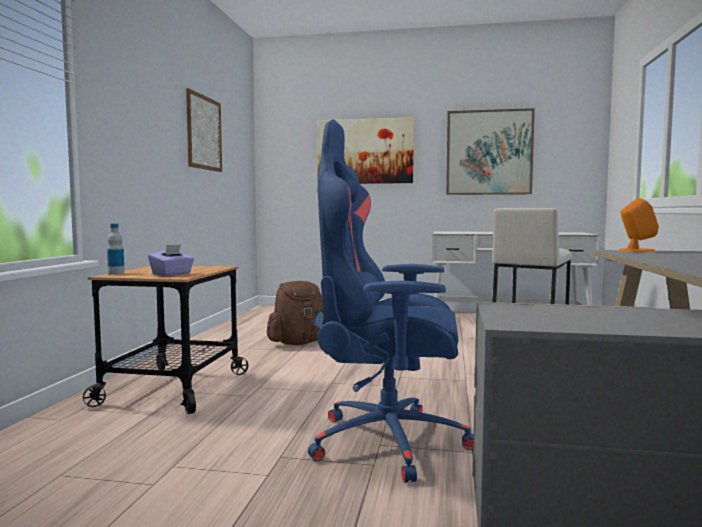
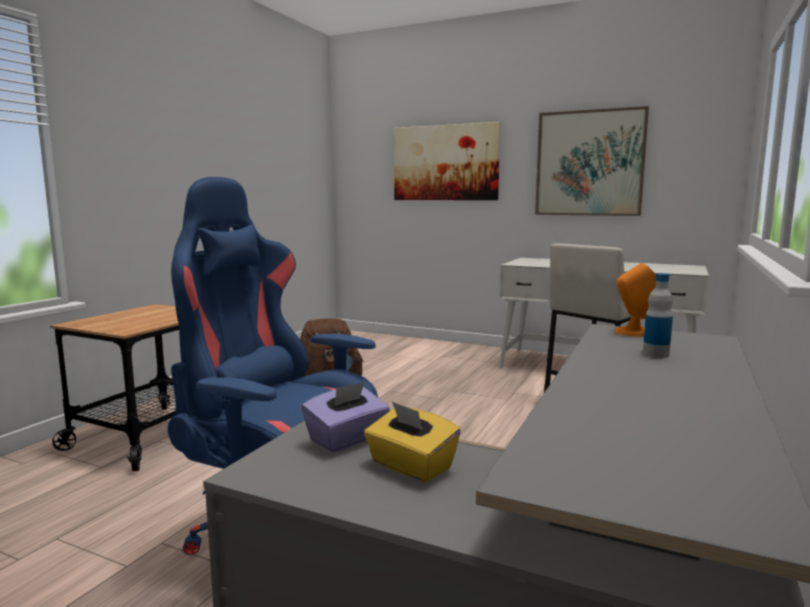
camera: 15 degrees right, 5 degrees up
(116, 273) = (86, 320): bottle -> bottle (655, 354)
(172, 274) = (130, 325): purple tissue box -> purple tissue box (347, 439)
(204, 132) = (248, 151): picture -> none
(611, 315) = (410, 466): none -> yellow tissue box

